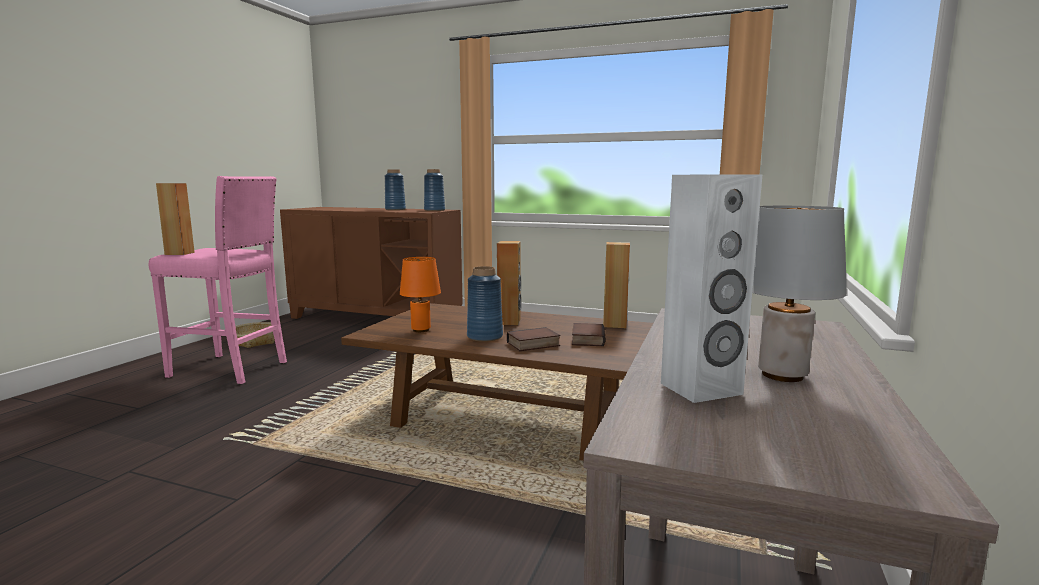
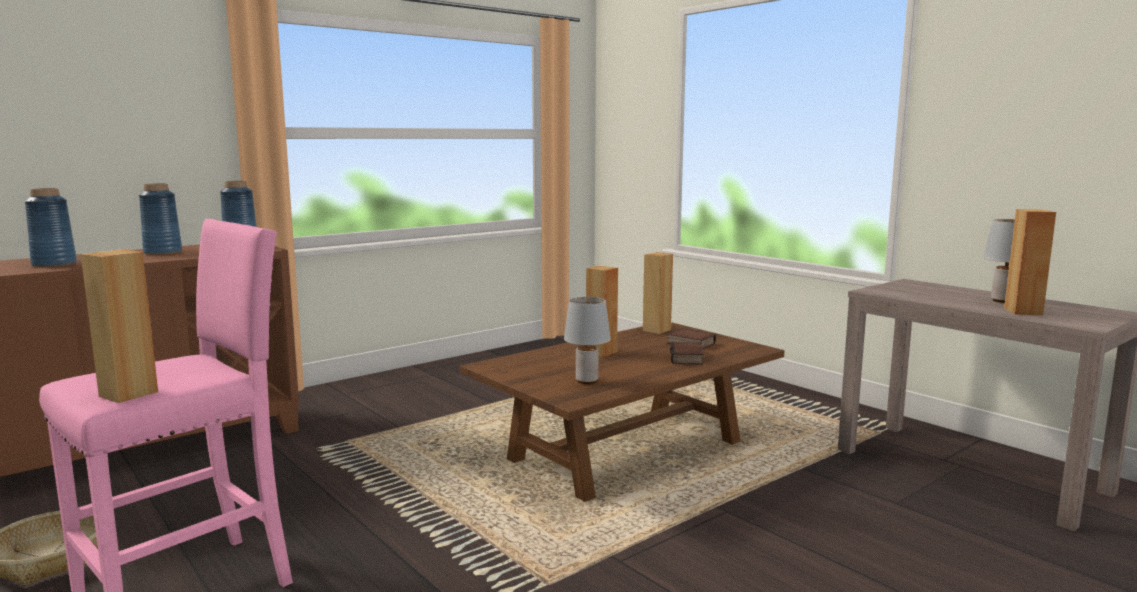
camera: 60 degrees left, 0 degrees up
(421, 330) = (586, 381): orange table lamp -> grey table lamp
(485, 337) = (643, 366): blue vase -> blue vase (54, 264)
(701, 389) = (1023, 311): white speaker -> brown speaker

